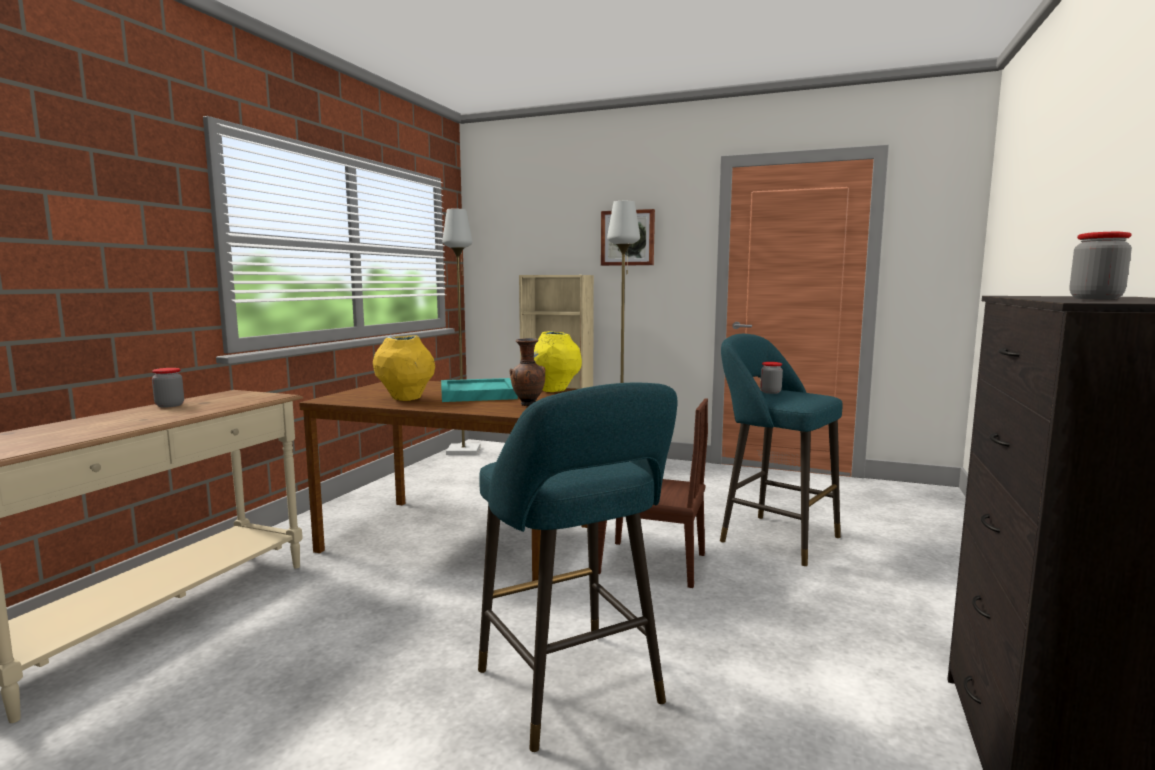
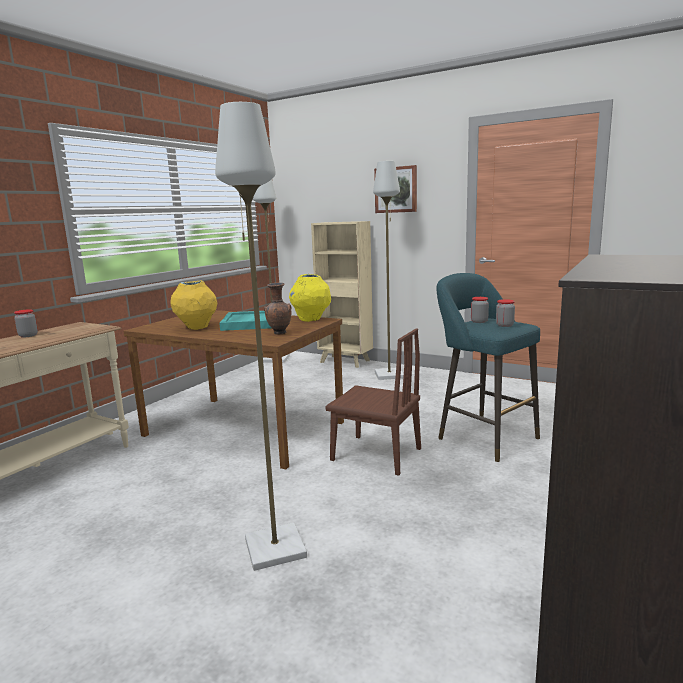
camera: 10 degrees right, 5 degrees up
(573, 692) = (274, 549): turquoise stool -> grey floor lamp
(1095, 298) = (631, 267): jar -> jar (504, 325)

